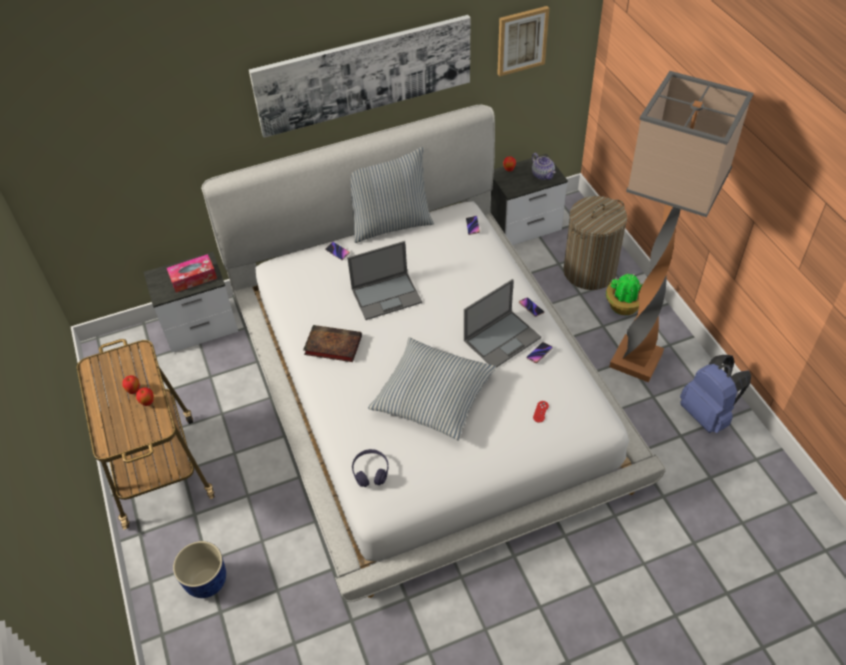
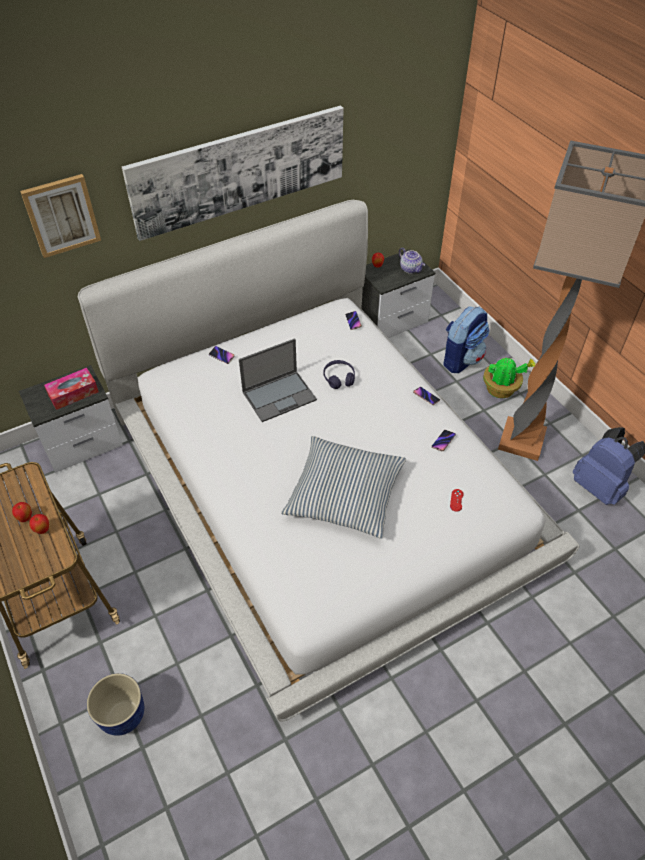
camera: 10 degrees left, 0 degrees up
(331, 346) = (230, 451): book -> none
(370, 471) = (293, 580): purple headphones -> purple headphones (339, 378)
(390, 224) = (270, 325): pillow -> none
(502, 338) = (404, 429): laptop -> none
(521, 40) = (390, 133): picture -> picture (61, 215)
(589, 271) = (461, 359): laundry basket -> backpack

